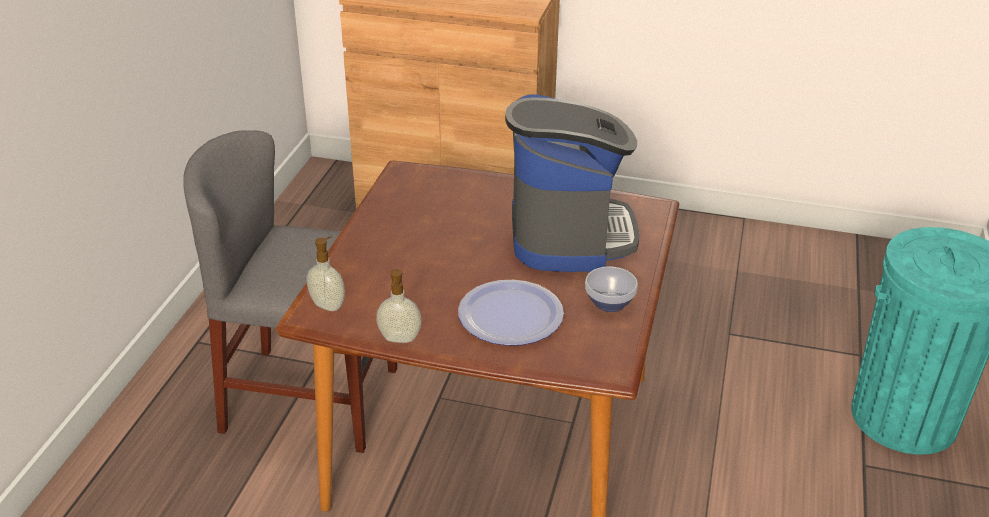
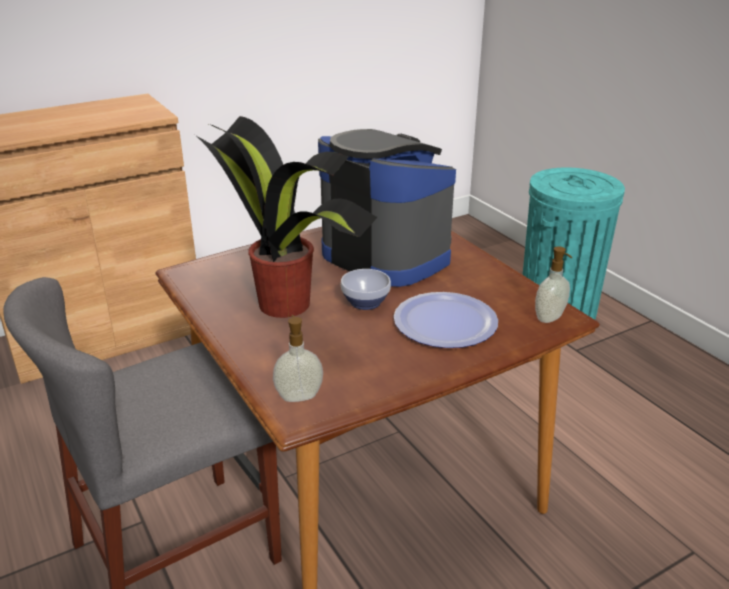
camera: 45 degrees left, 5 degrees down
(399, 339) = (402, 384): soap dispenser -> soap dispenser (550, 318)
(425, 236) = (286, 305): none -> potted plant
(610, 302) = (487, 280): bowl -> bowl (365, 302)

